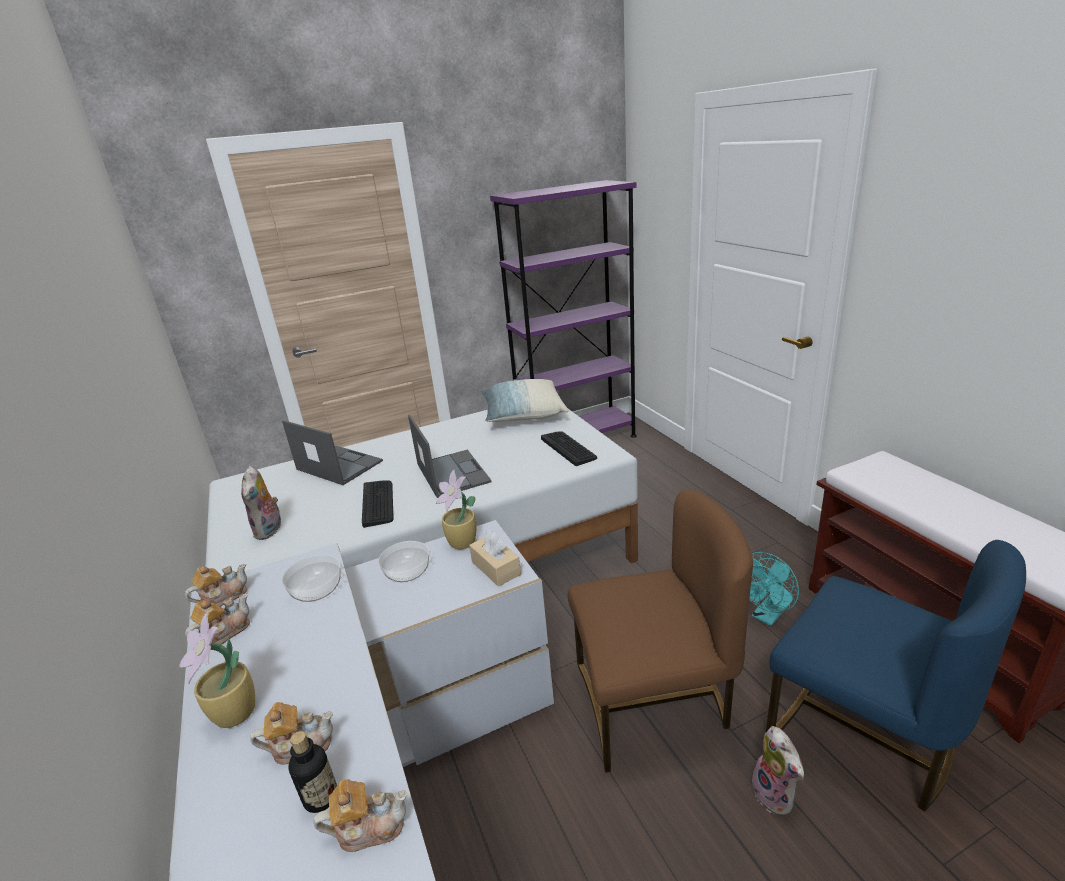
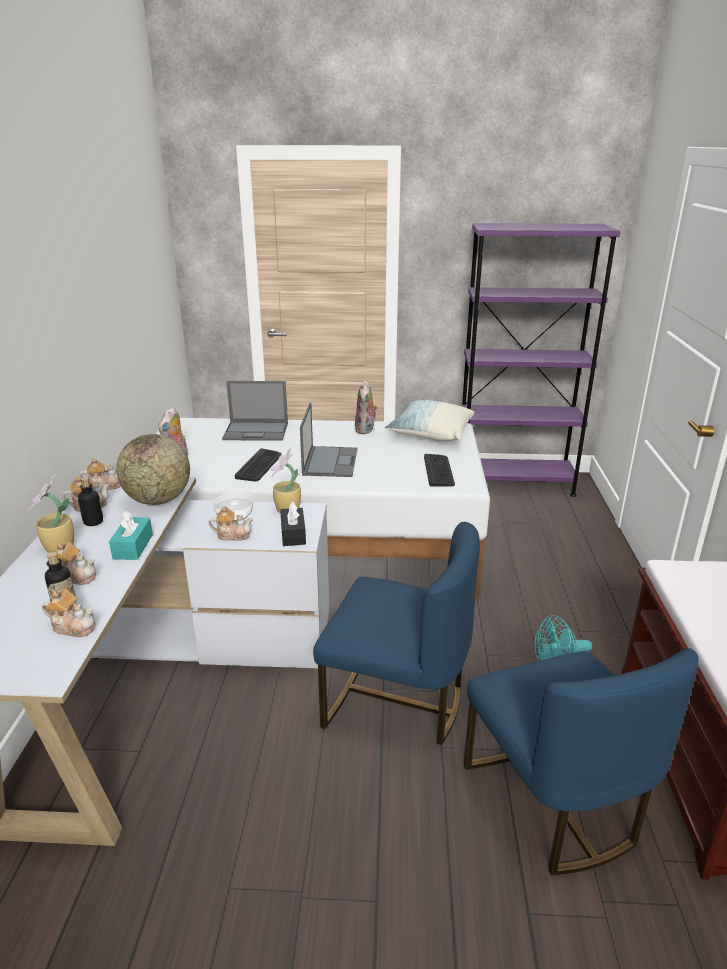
camera: 25 degrees right, 0 degrees up
(252, 653) = (93, 522): none -> bottle
(317, 589) = (158, 500): bowl -> globe
(338, 465) = (257, 431): laptop -> laptop turned 120 degrees clockwise
(342, 665) = (133, 546): none -> turquoise tissue box
(428, 596) = (232, 535): none -> teapot
(496, 568) = (293, 534): beige tissue box -> black tissue box
(652, 703) = (396, 701): brown chair -> blue chair
(776, 795) = (436, 803): plush toy -> plush toy (366, 430)

